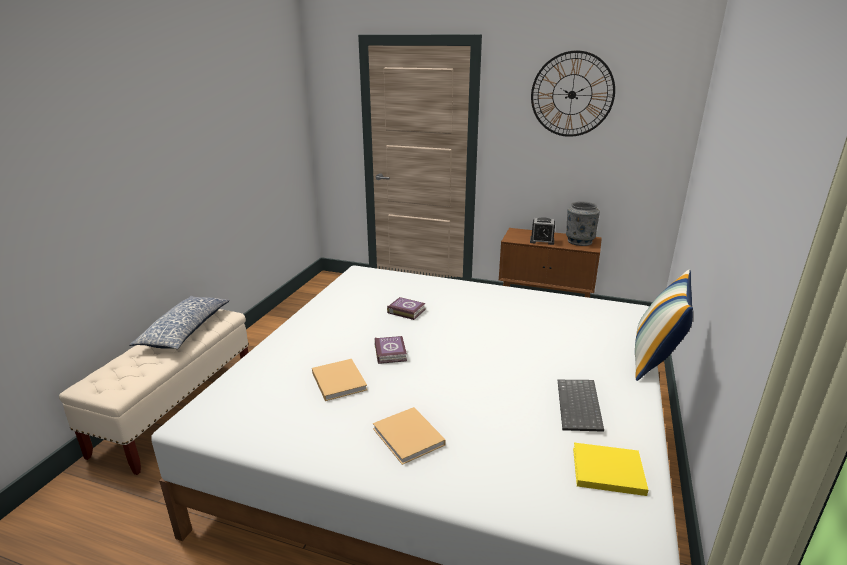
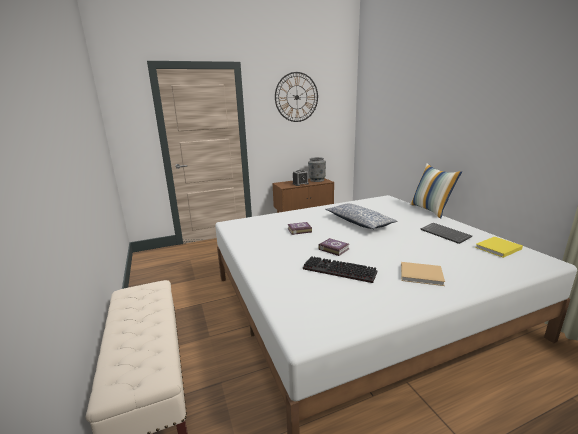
camera: 40 degrees left, 5 degrees down
(186, 330) = (140, 307): pillow -> pillow (359, 222)
(338, 380) = (337, 271): beige book -> keyboard

